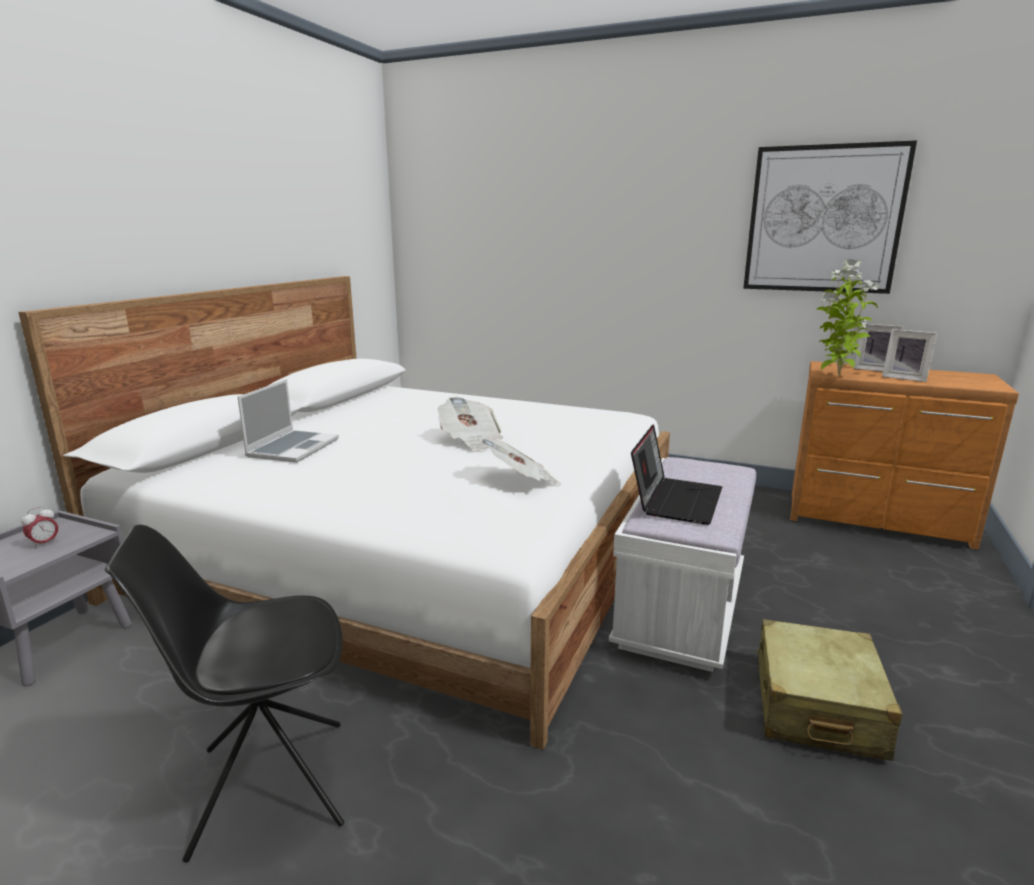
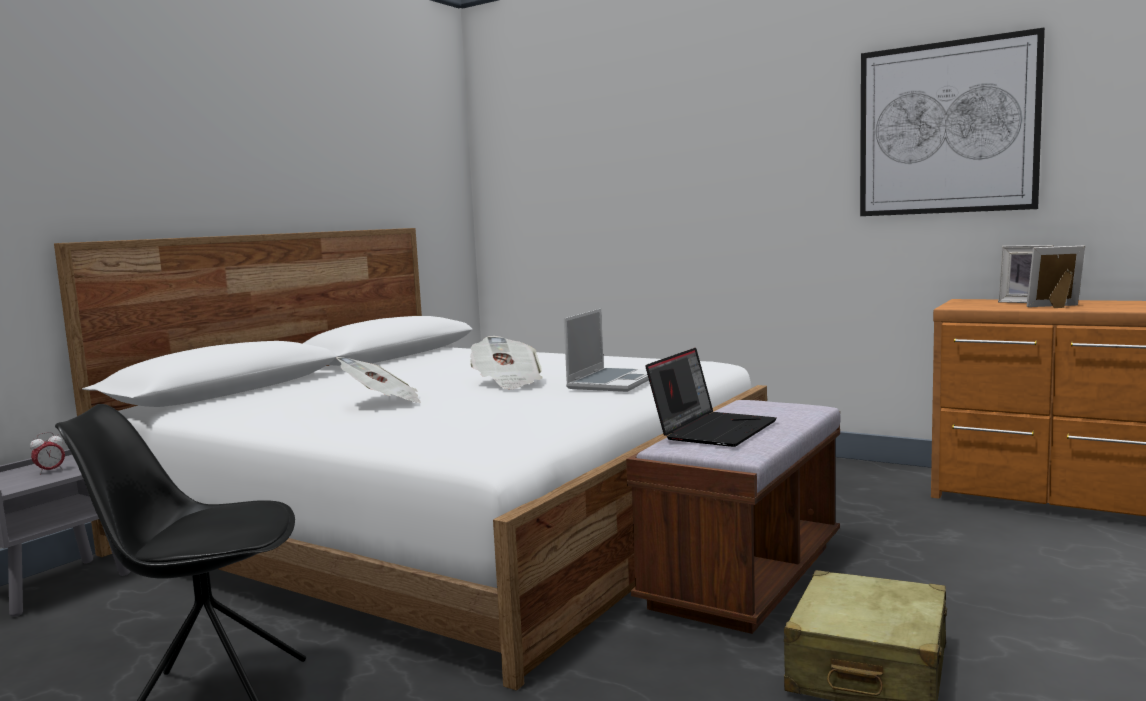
camera: 10 degrees right, 10 degrees down
(293, 448) = (315, 390): laptop -> laptop (612, 382)
(520, 481) = (536, 409): newspaper -> newspaper (383, 402)
(681, 608) = (744, 576): white bench -> brown bench
(836, 376) = (966, 308): potted plant -> none
(904, 378) = (1056, 307): picture frame -> picture frame turned 135 degrees clockwise

